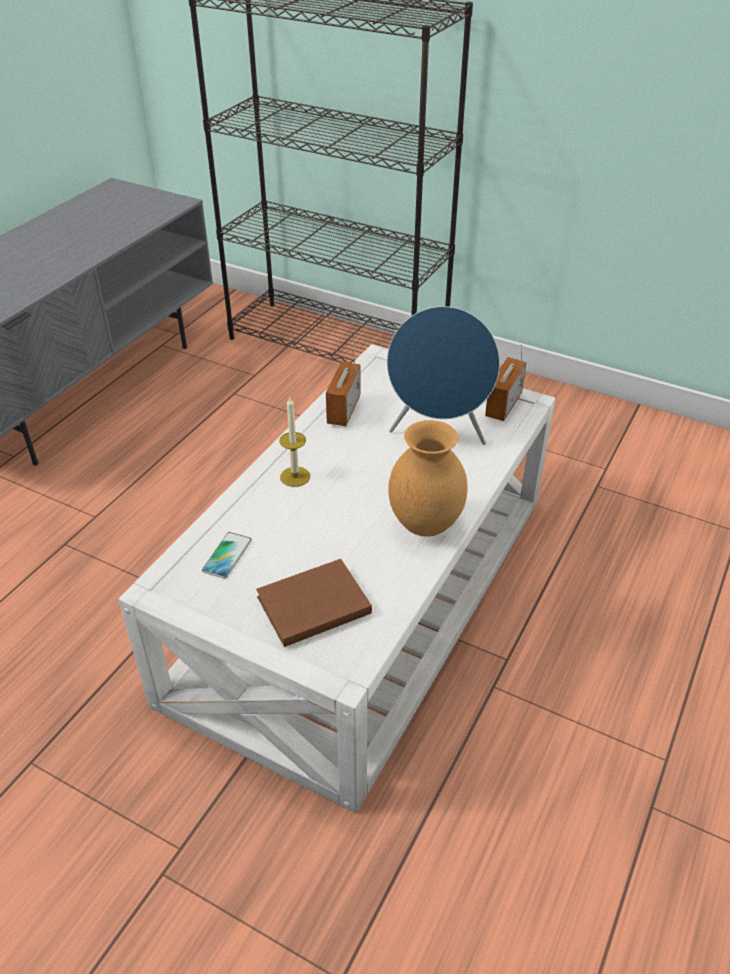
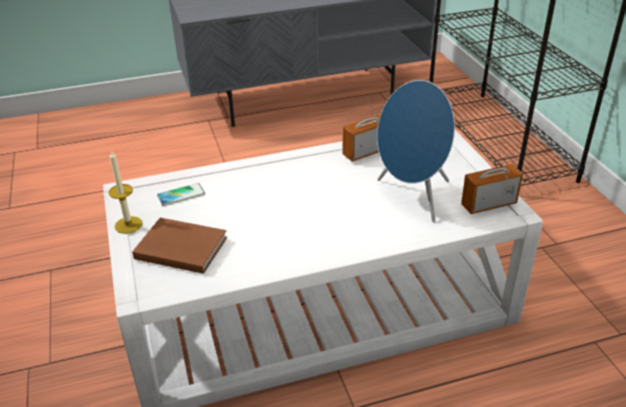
camera: 45 degrees right, 5 degrees down
(295, 476) = (280, 174): candle -> candle (128, 225)
(426, 524) = (313, 246): brown vase -> none

